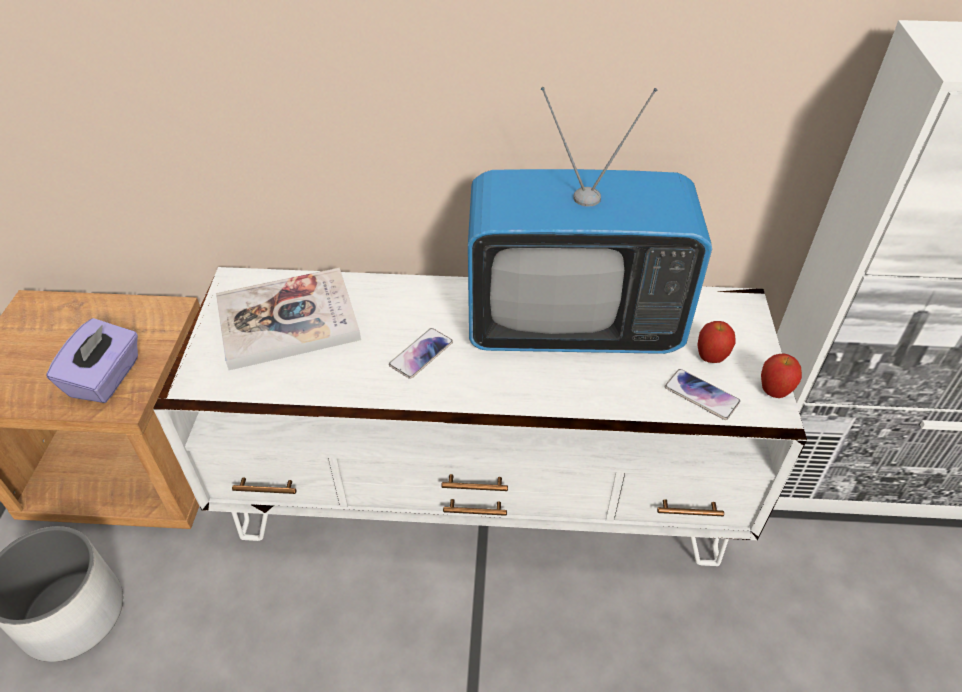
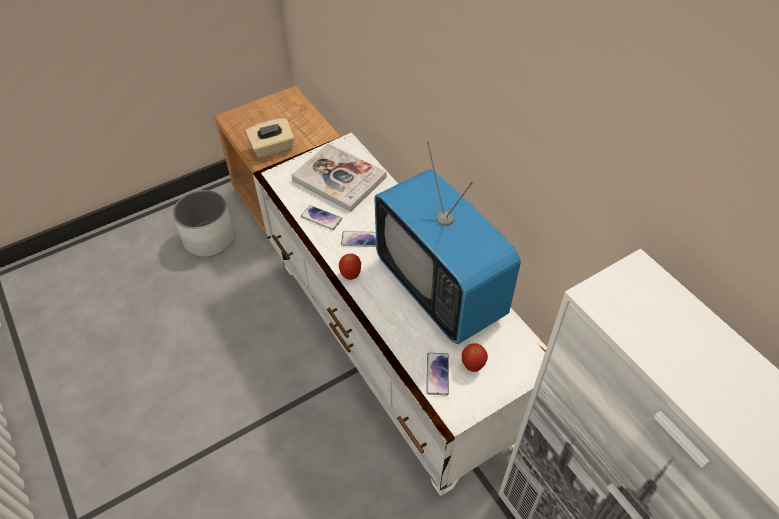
camera: 55 degrees right, 5 degrees up
(106, 378) = (272, 149): purple tissue box -> beige tissue box
(338, 375) = (321, 218): none -> phone
(773, 392) = (472, 409): apple -> apple (351, 275)

